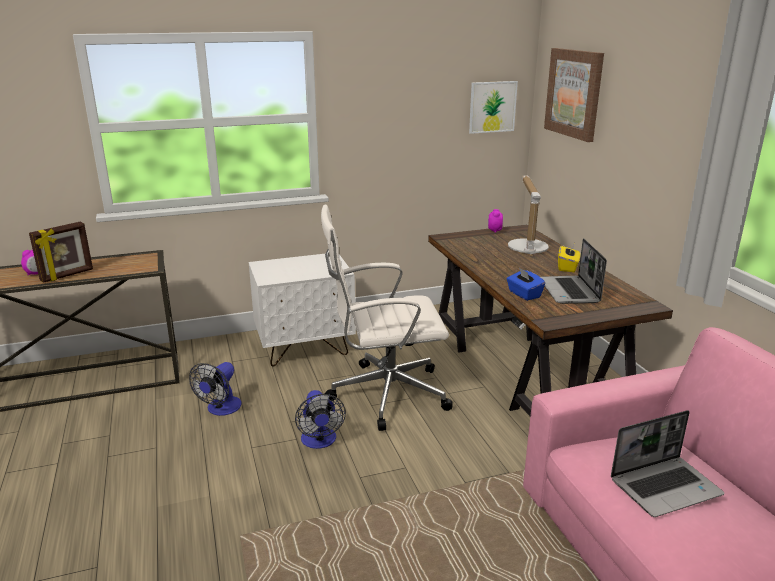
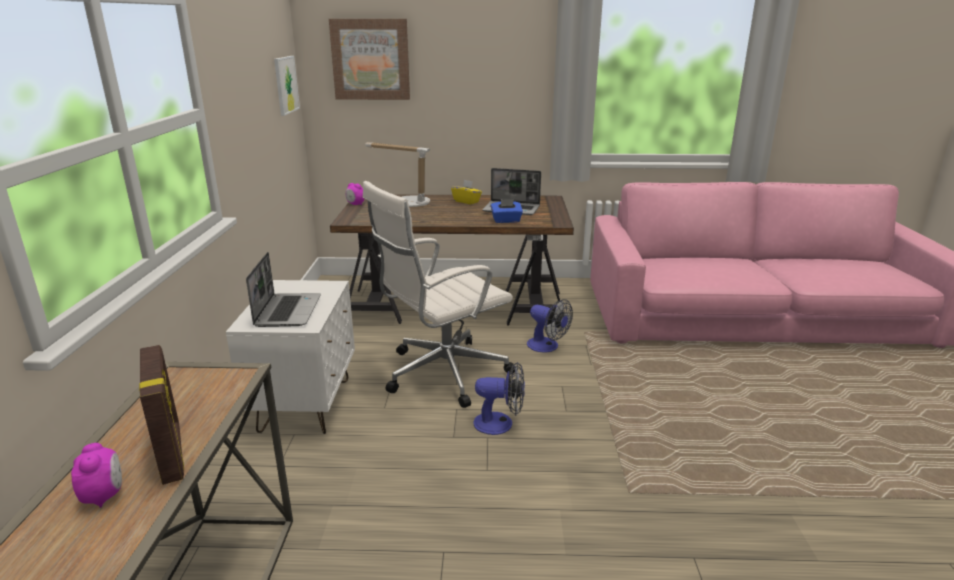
camera: 70 degrees left, 0 degrees up
(220, 409) = (392, 486): fan -> fan (547, 347)
(385, 394) = (442, 373): white office chair -> white office chair turned 45 degrees clockwise
(665, 487) = (702, 267): laptop -> laptop (287, 311)

